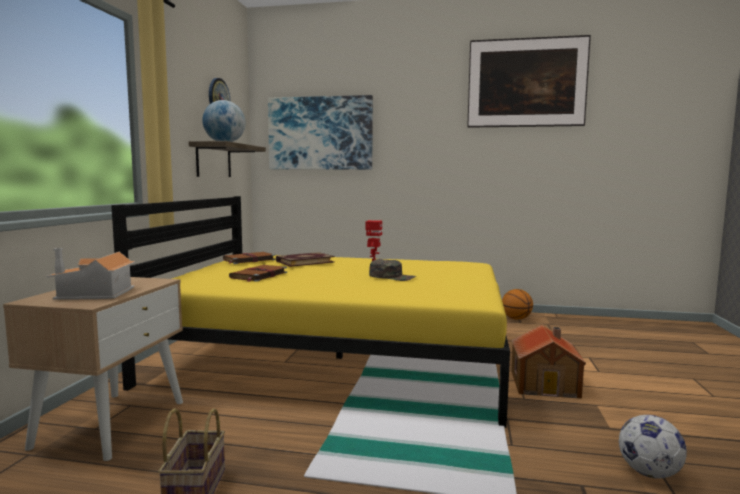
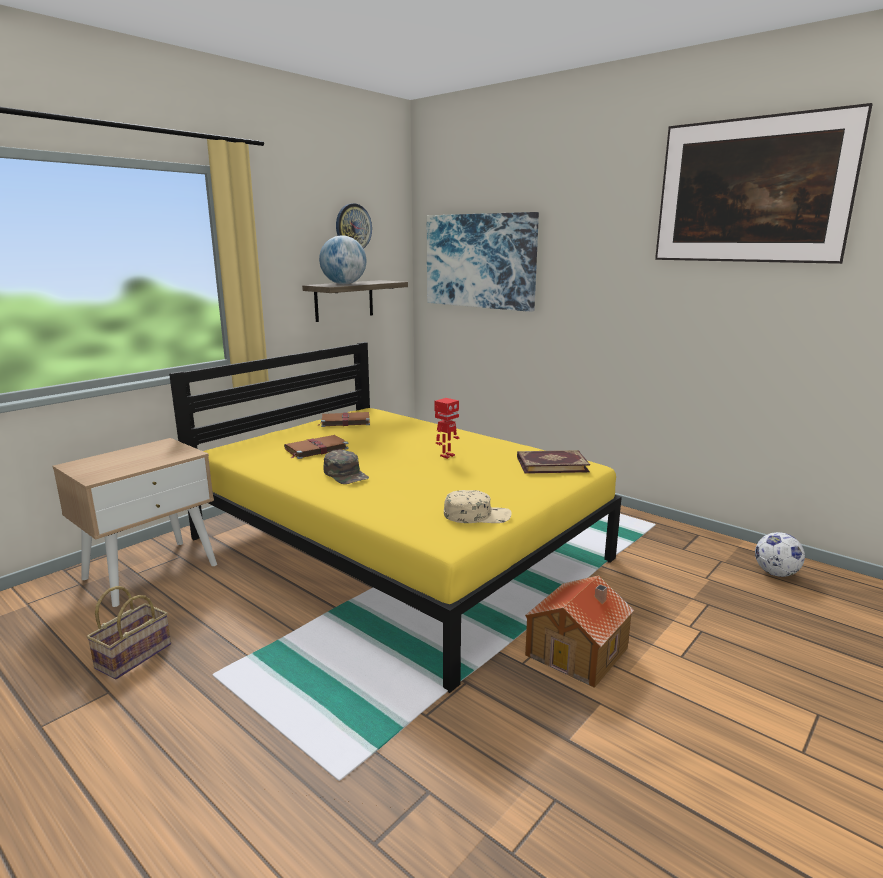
camera: 30 degrees right, 10 degrees up
(95, 294) = (119, 464): toy house -> none
(304, 261) = (391, 433): book -> book (551, 464)
(392, 277) = (438, 476): green cap -> green cap (346, 474)
(466, 289) = (477, 515): none -> beige cap
(516, 318) = (686, 541): basketball -> none
(649, 473) = (525, 814): football -> football (776, 573)

